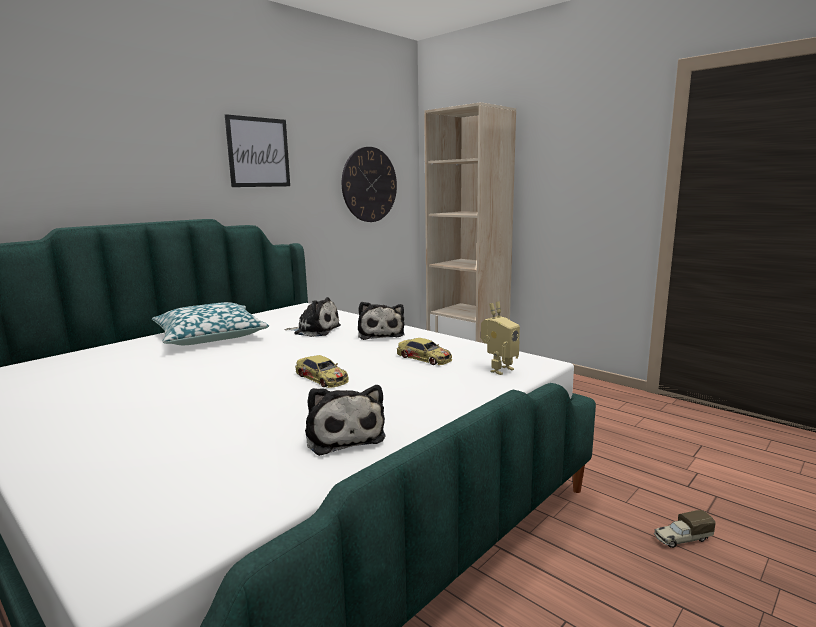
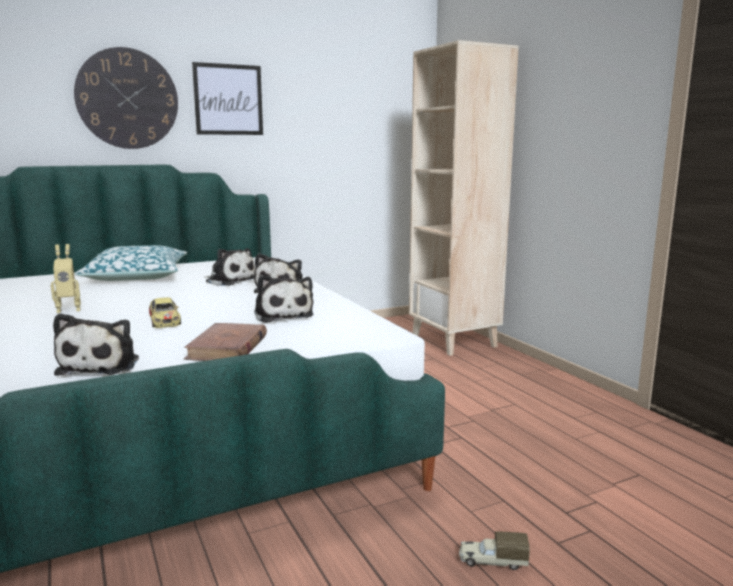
camera: 20 degrees right, 0 degrees up
(369, 185) = (364, 135): wall clock -> wall clock (127, 99)
(424, 358) = (283, 315): toy car -> plush toy
(432, 397) = (227, 347): none -> brown book
(498, 369) = (333, 334): toy robot -> toy robot (69, 309)

